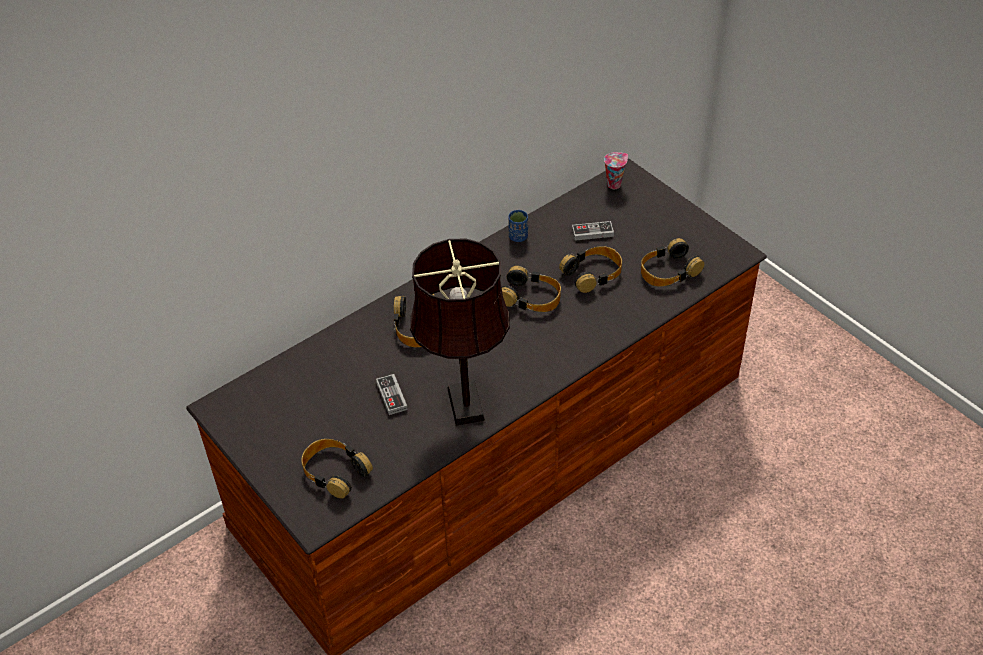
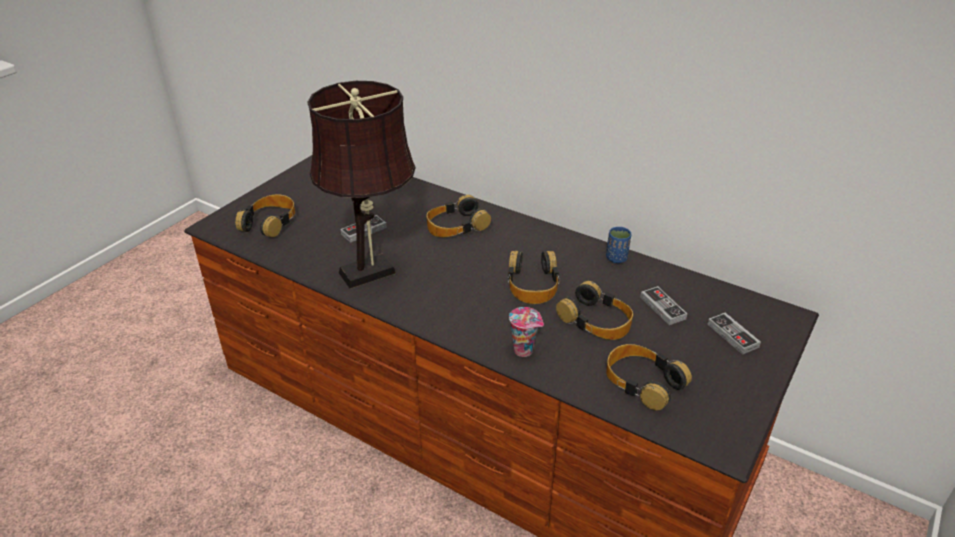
camera: 70 degrees right, 10 degrees down
(614, 184) = (759, 309): cup -> cup (524, 350)
(637, 208) = (732, 335): none -> game controller

